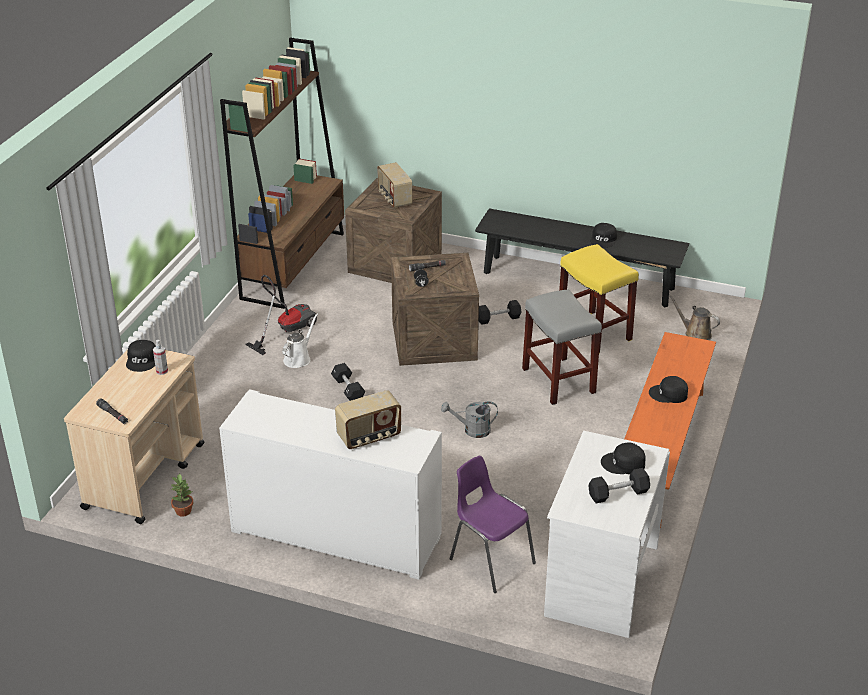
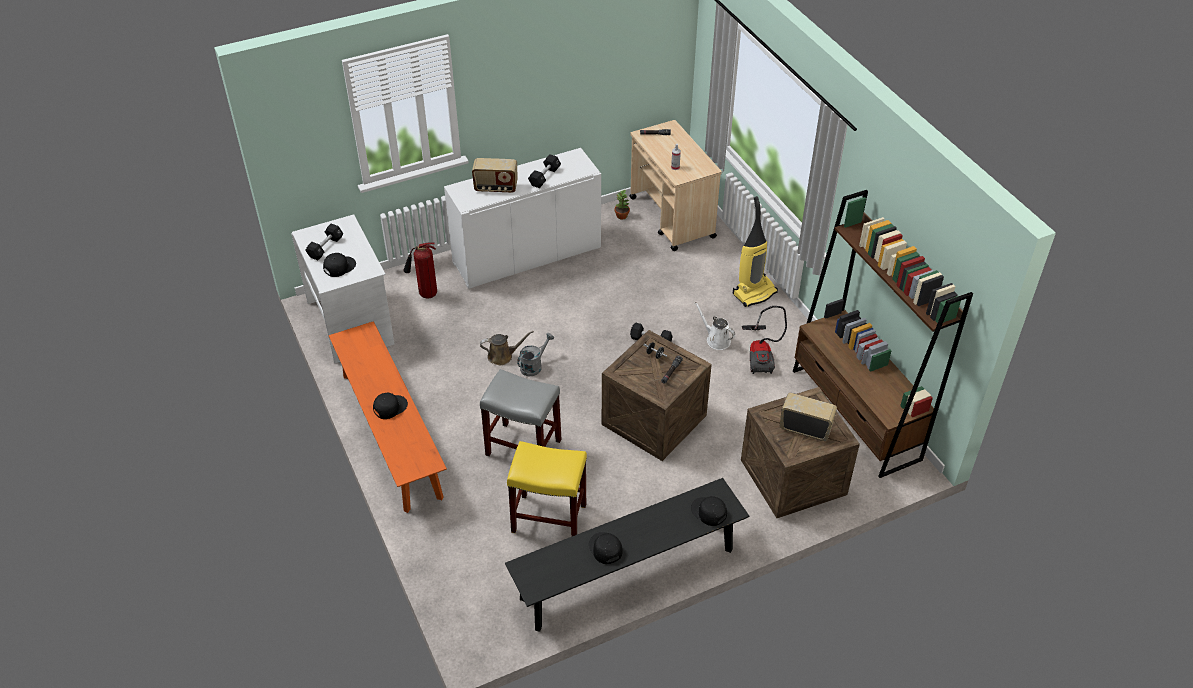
camera: 135 degrees right, 10 degrees up
(143, 360) = (697, 166): black cap -> black cap (708, 512)
(206, 370) = (754, 293): none -> vacuum cleaner
(298, 358) = (716, 340): white watering can -> white watering can turned 150 degrees clockwise
(369, 437) = (496, 188): radio -> radio turned 105 degrees counterclockwise
(490, 560) = (425, 295): purple chair -> fire extinguisher
(498, 318) = (637, 477): black dumbbell -> black dumbbell (544, 177)
(695, 333) = (466, 581): brown watering can -> brown watering can (502, 356)

